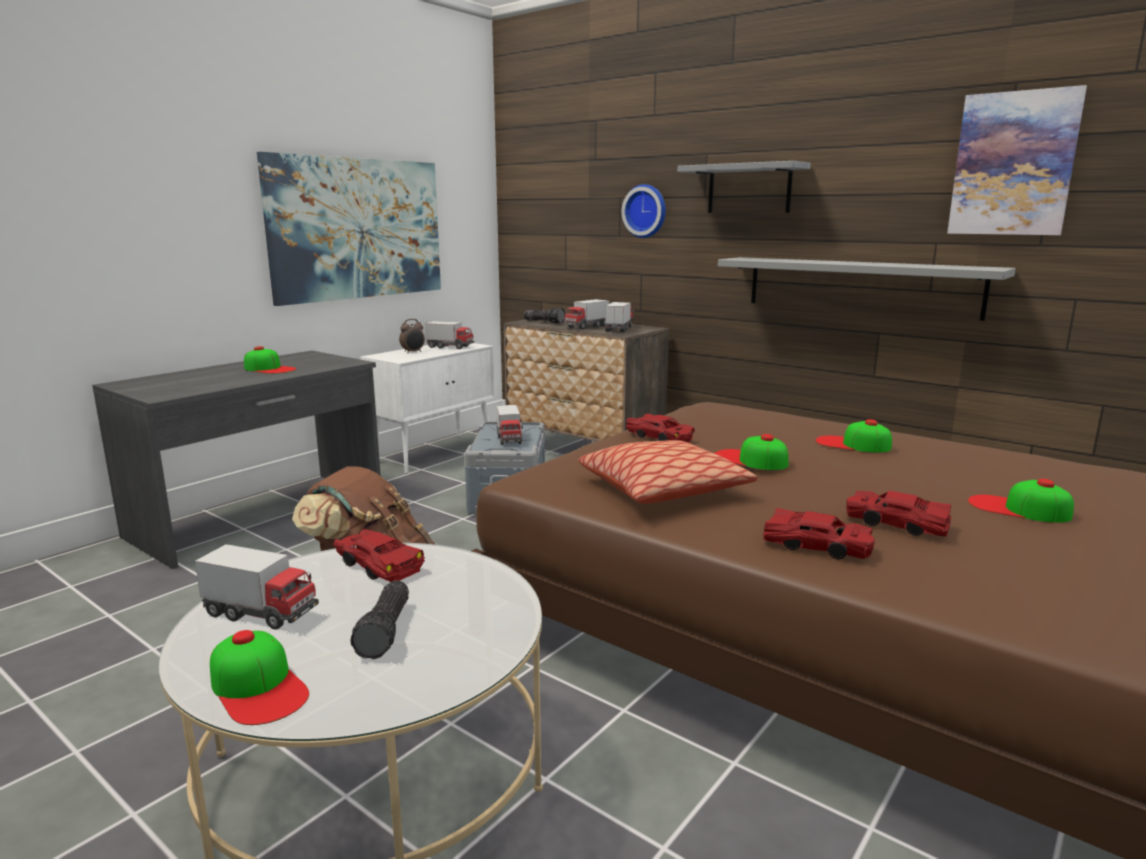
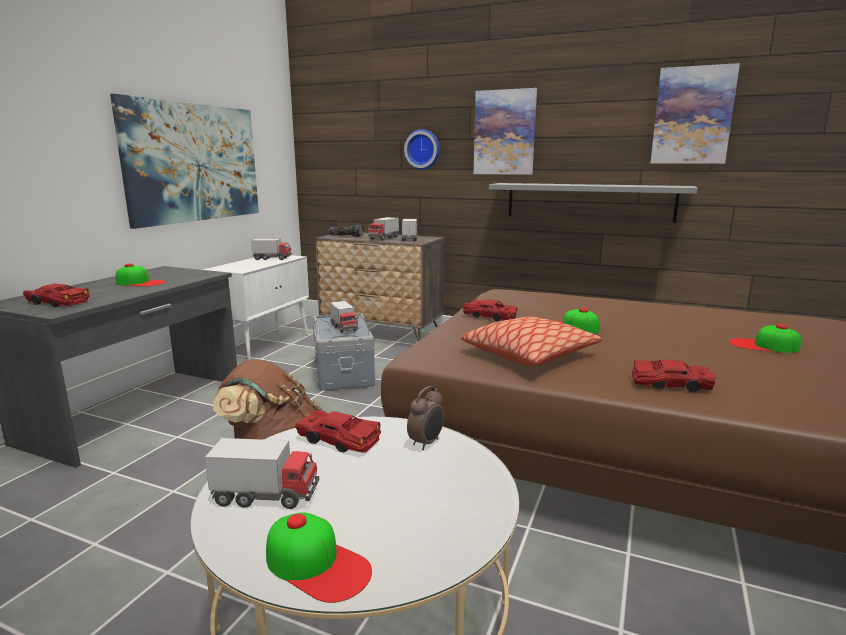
camera: 15 degrees left, 0 degrees up
(387, 631) = (391, 494): flashlight -> none
(413, 352) = (245, 264): alarm clock -> alarm clock (426, 443)
(749, 189) = (504, 132): grey shelf -> picture
(852, 444) = (624, 311): cap -> none
(896, 523) = (705, 363): red toy car -> red toy car (57, 303)

